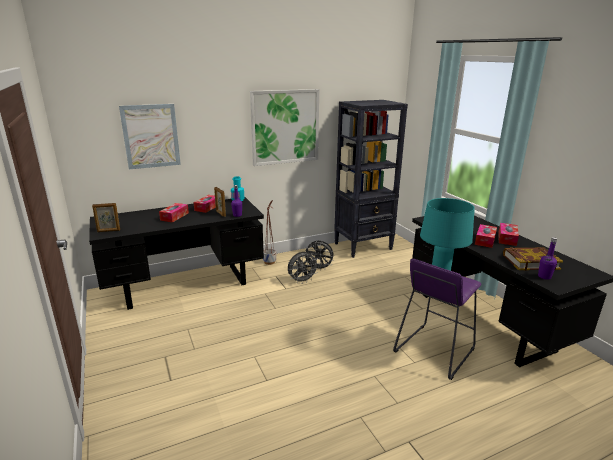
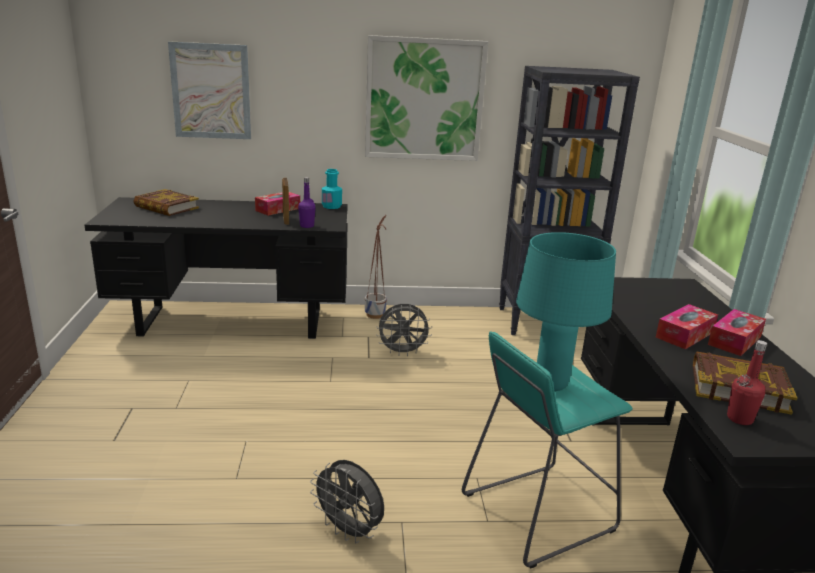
camera: 20 degrees right, 0 degrees up
(108, 231) = (120, 217): picture frame -> none
(133, 218) = (166, 207): none -> book
(174, 216) = (220, 213): tissue box -> none
(319, 268) = (443, 339): grey fan -> grey fan (349, 531)
(434, 350) = (537, 513): purple stool -> turquoise stool
(544, 276) = (739, 419): purple bottle -> red bottle

